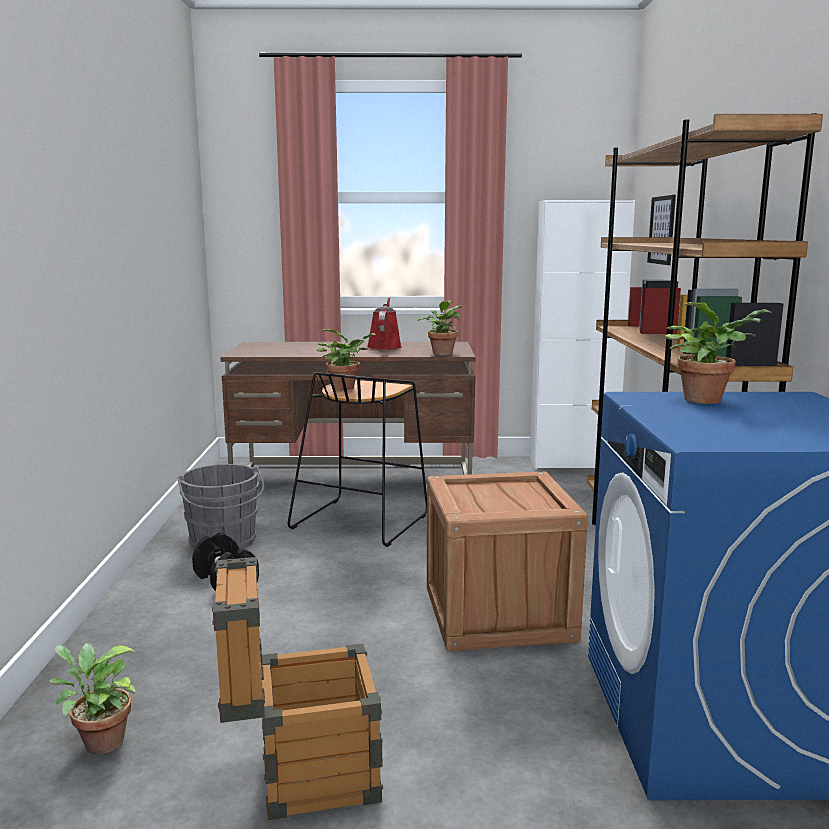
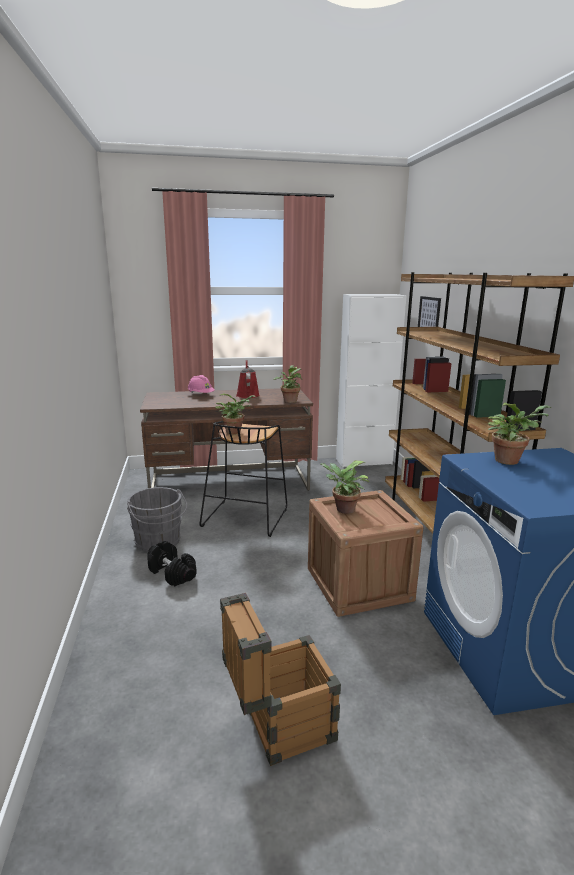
camera: 10 degrees left, 5 degrees up
(99, 742) = (132, 719): potted plant -> potted plant (343, 510)
(317, 345) = (201, 395): none -> pink hard hat

